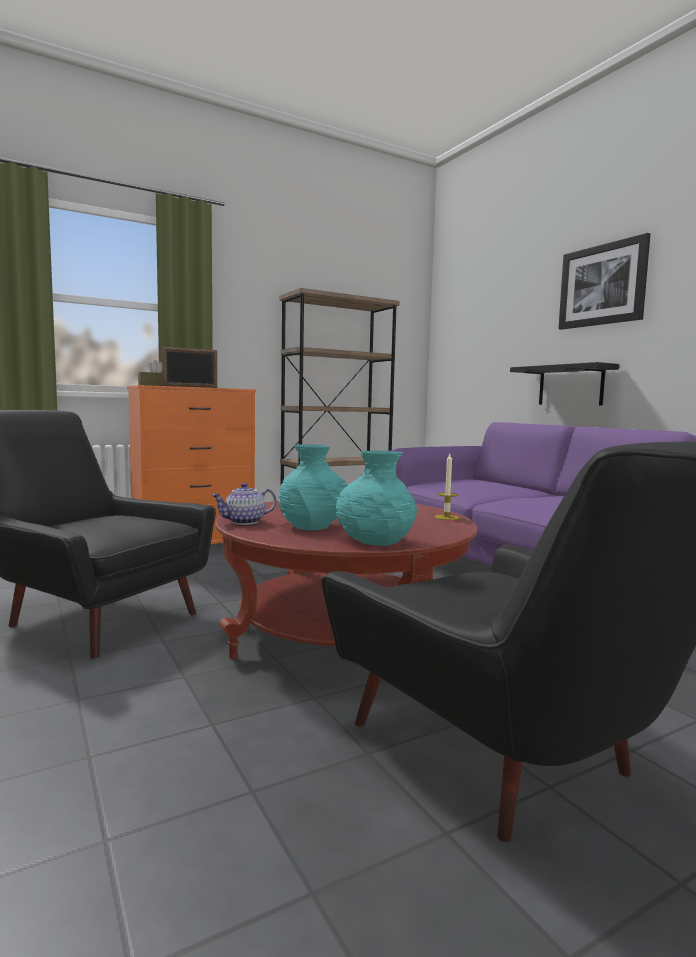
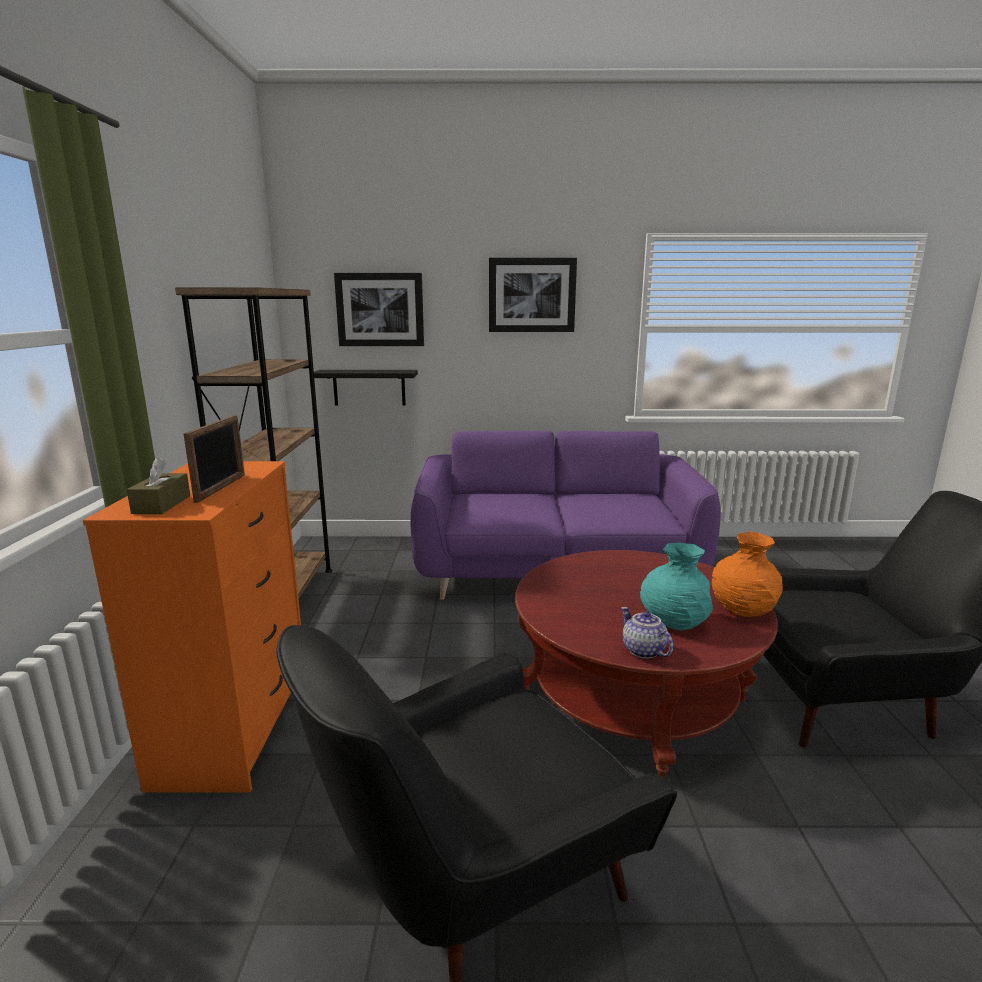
camera: 60 degrees left, 10 degrees up
(244, 522) = (642, 650): teapot -> teapot turned 150 degrees clockwise
(374, 541) = (744, 610): turquoise vase -> orange vase
(446, 517) = (654, 559): candle -> none
(484, 320) = (380, 310): none -> picture
(570, 385) = (504, 386): black shelf -> black shelf (369, 387)

